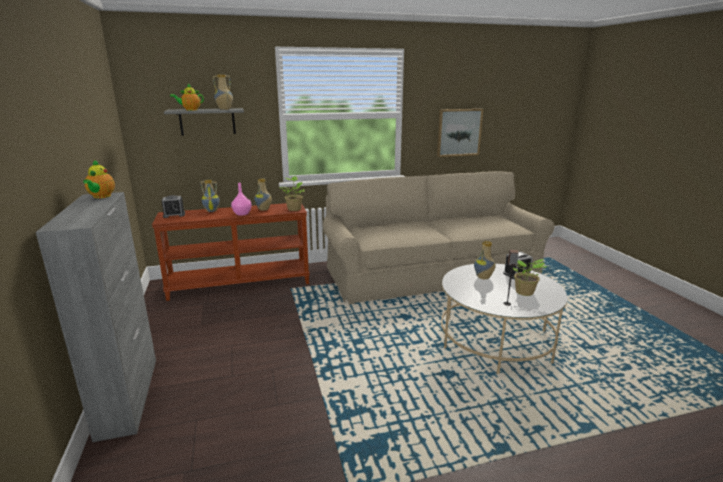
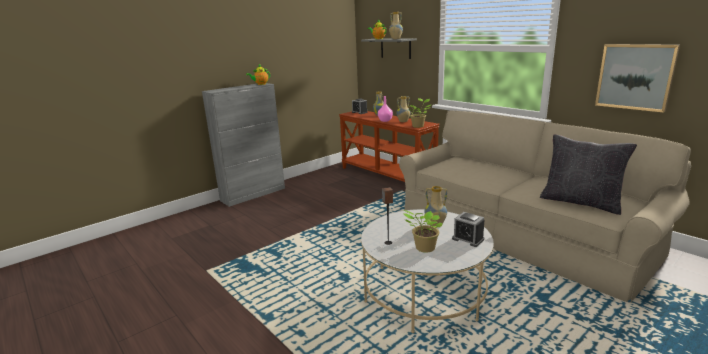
camera: 65 degrees right, 0 degrees up
(493, 226) = (580, 202): none -> black pillow

